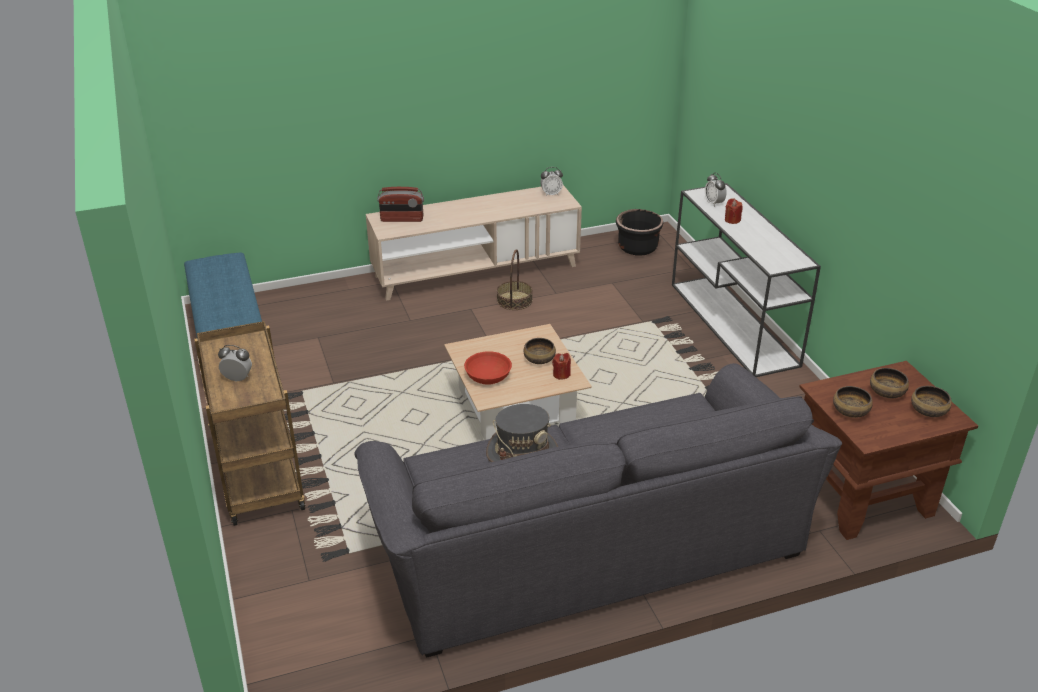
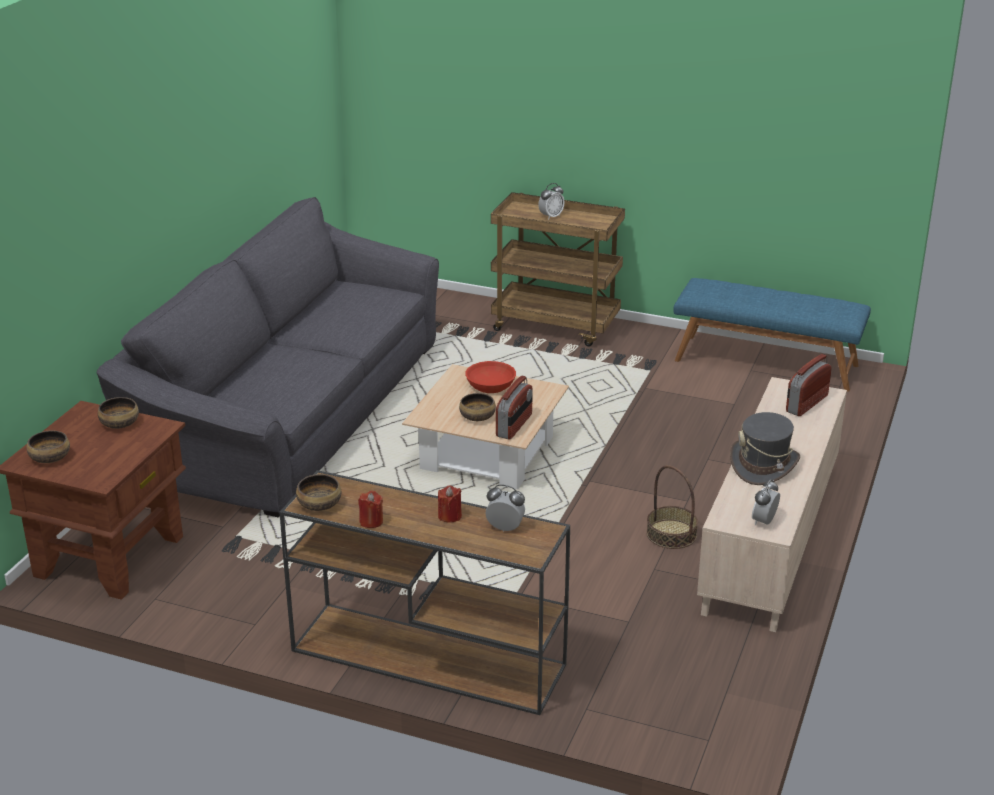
camera: 130 degrees right, 5 degrees down
(522, 451) = (351, 325): grey hat -> grey hat (764, 465)
(530, 339) = (514, 426): none -> radio
(561, 374) = (439, 416): red candle -> red candle (371, 521)
(637, 248) = (692, 694): black planter -> none
(734, 324) = (425, 657): white console table -> brown console table
(886, 392) = (101, 454): bowl -> bowl (319, 504)

